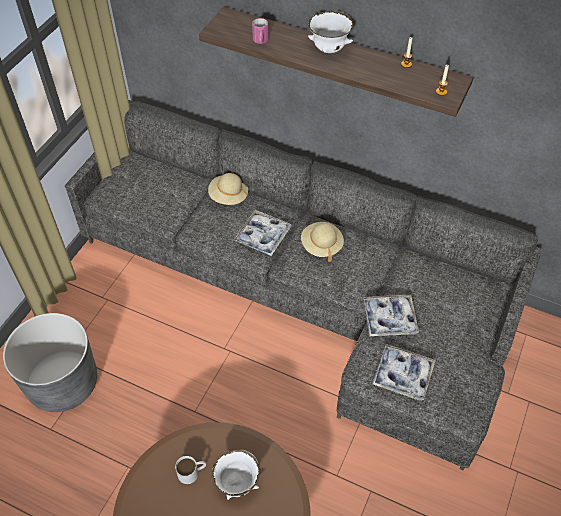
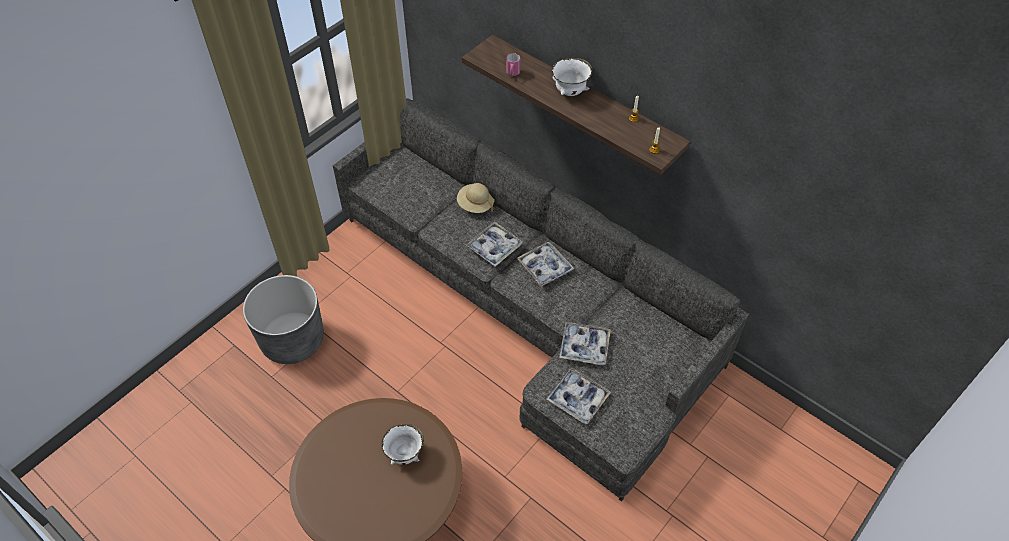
camera: 15 degrees right, 0 degrees up
(192, 472) = (370, 436): white mug -> none
(321, 246) = (545, 267): beige hat -> tray

